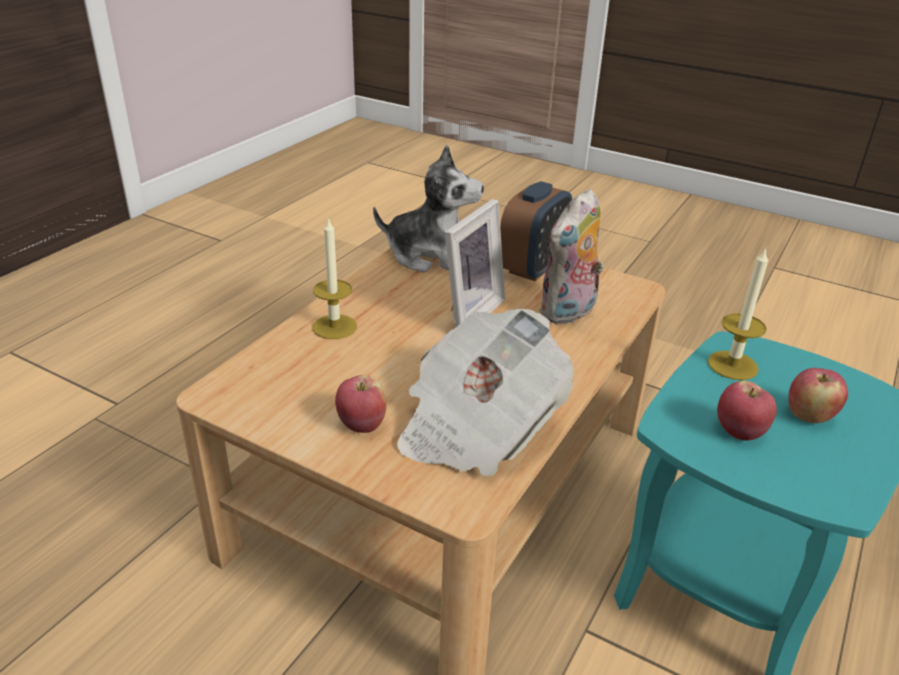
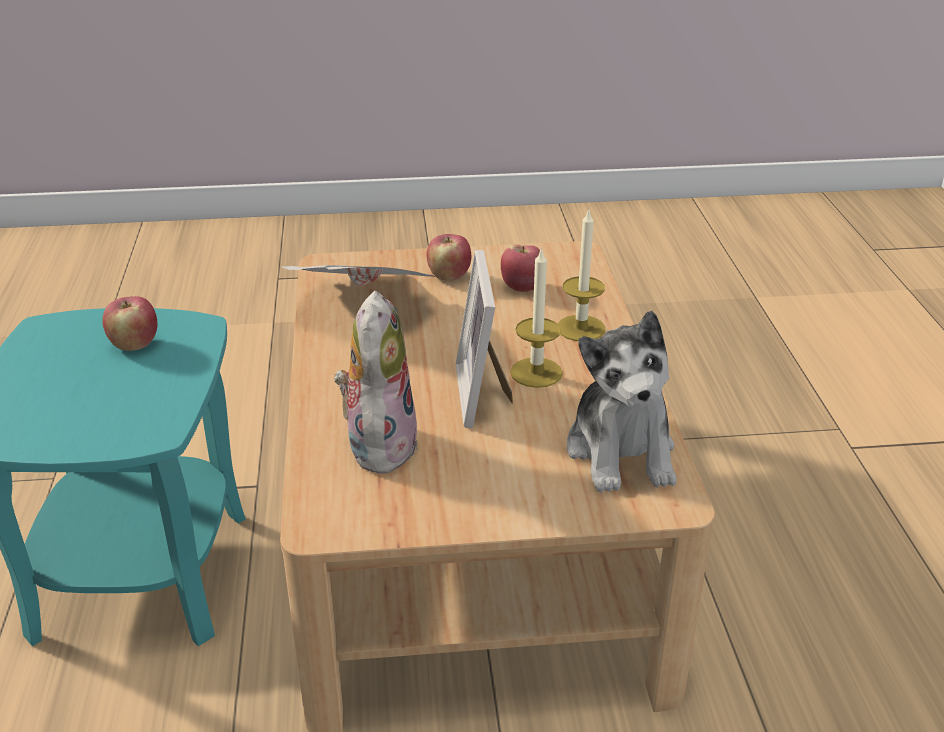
camera: 145 degrees right, 0 degrees up
(431, 256) = (621, 451): plush toy -> plush toy turned 75 degrees counterclockwise
(532, 268) = (483, 494): alarm clock -> none
(732, 365) = (153, 406): candle -> candle (536, 372)
(809, 416) = (67, 383): apple -> apple (522, 287)

